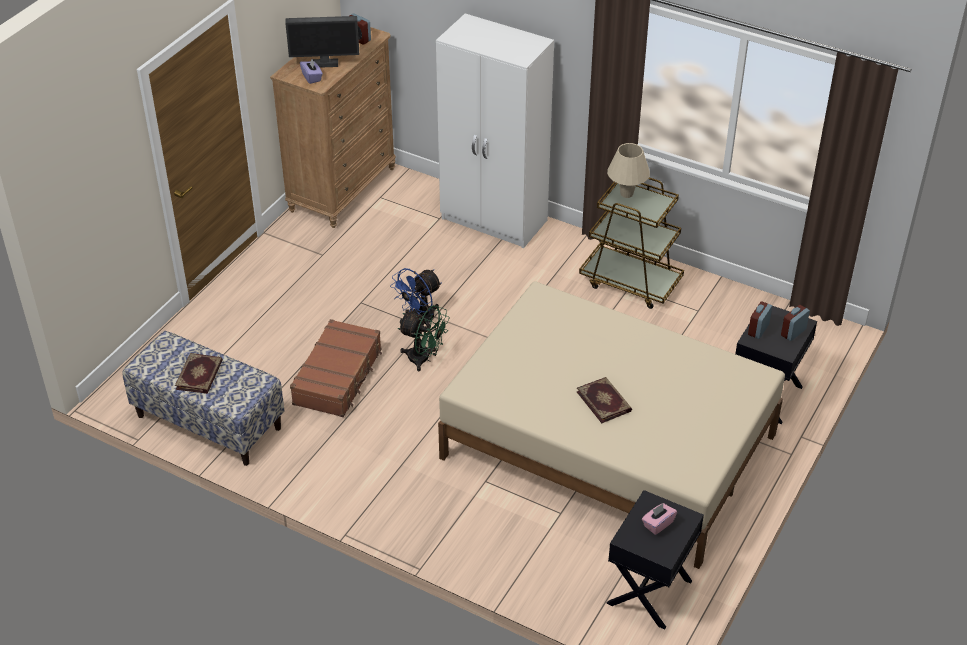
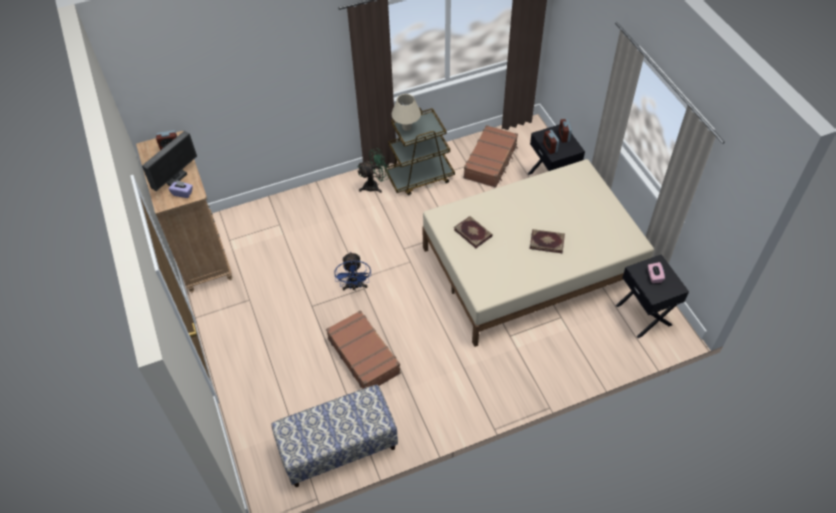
camera: 50 degrees left, 10 degrees up
(200, 375) = (334, 425): book -> book (473, 232)
(424, 359) = (390, 305): green fan -> green fan (375, 185)
(494, 221) = (309, 201): white wardrobe -> none
(728, 326) = (491, 161): none -> brown suitcase

